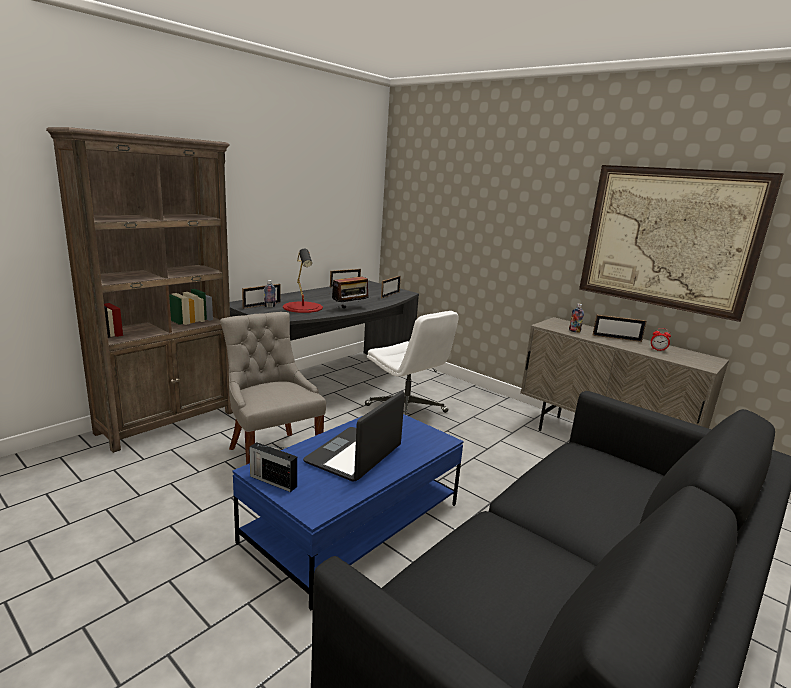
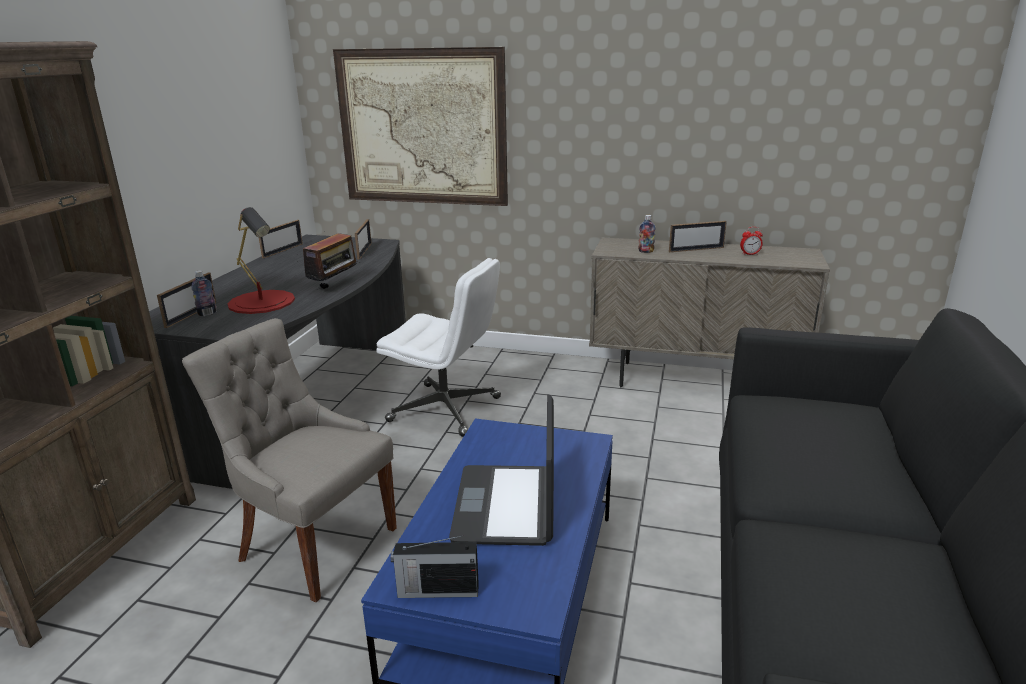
camera: 25 degrees left, 5 degrees up
(668, 239) = (735, 115): picture -> picture (422, 128)

